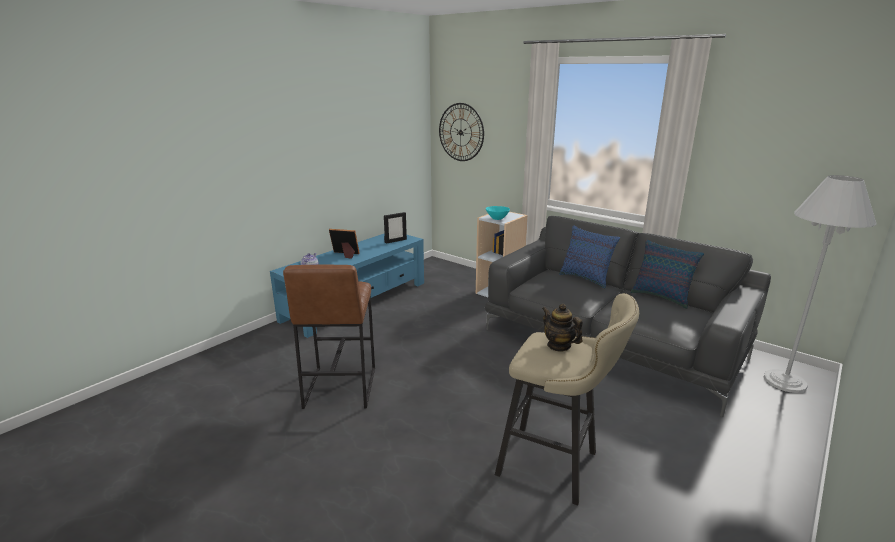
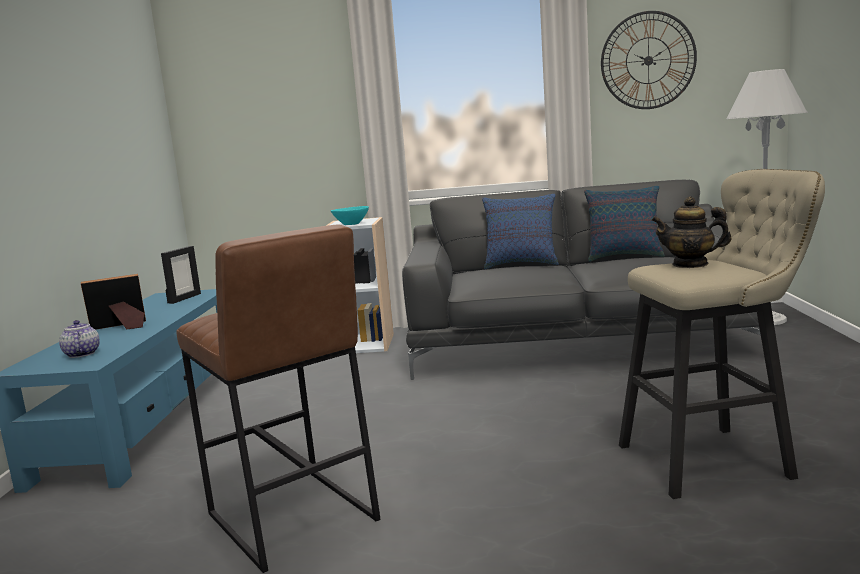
camera: 35 degrees left, 10 degrees down
(461, 132) = (233, 121): wall clock -> wall clock (648, 60)

